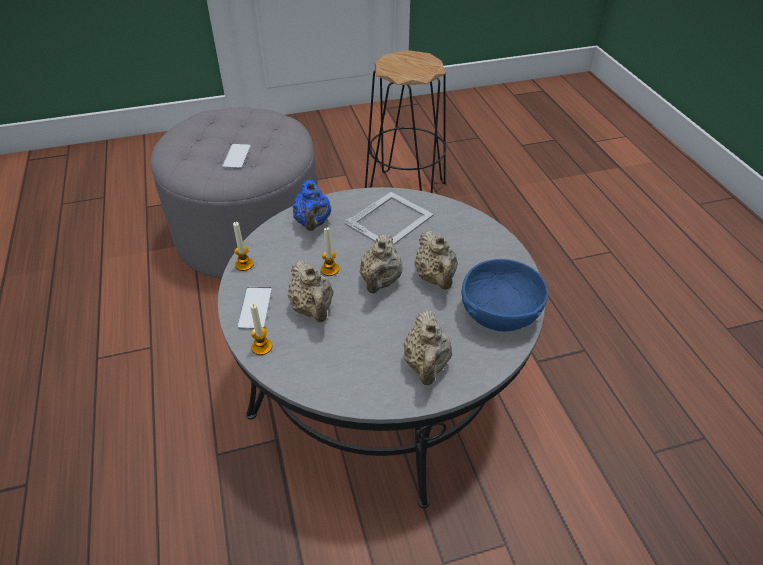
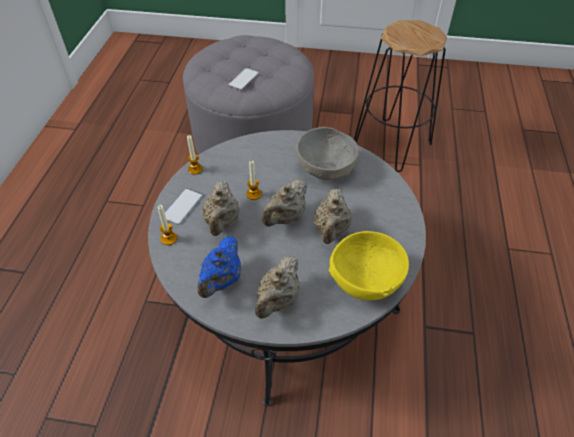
camera: 25 degrees right, 5 degrees up
(313, 223) = (264, 152): blue teapot -> blue teapot (222, 280)
(390, 219) = (326, 167): picture frame -> grey bowl
(499, 312) = (365, 278): blue bowl -> yellow bowl

